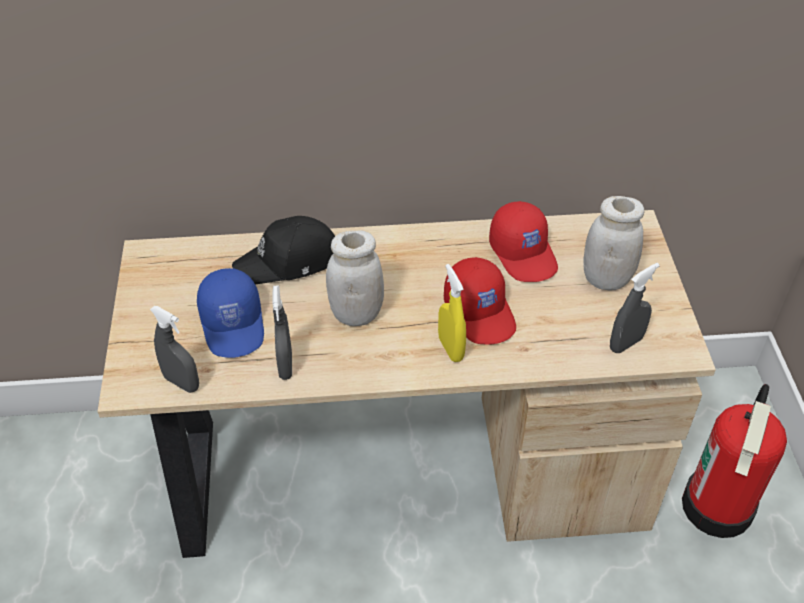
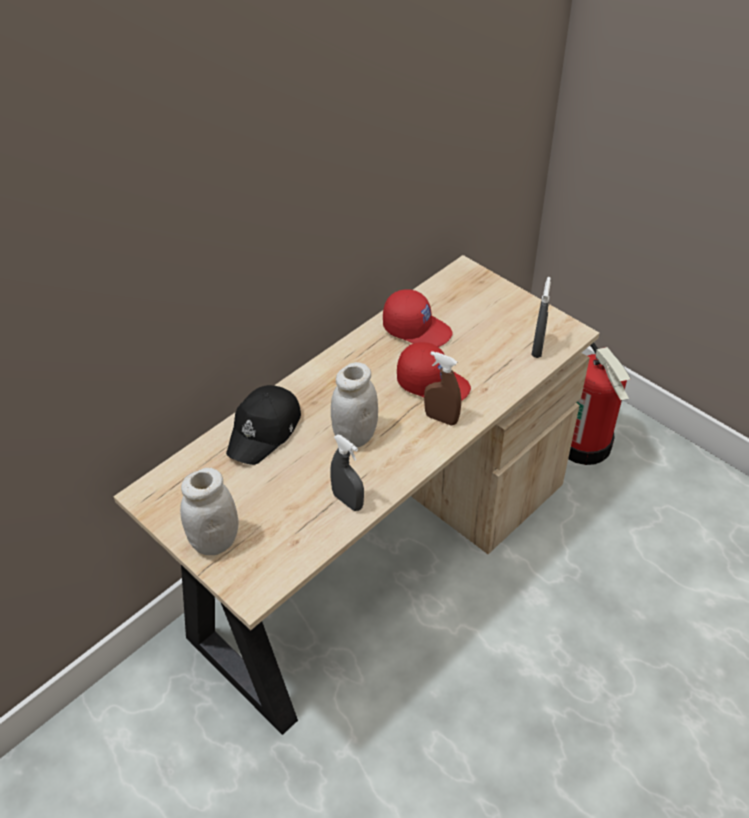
camera: 40 degrees left, 0 degrees up
(182, 383) = (289, 562): grey spray bottle -> none
(234, 324) = (277, 498): blue cap -> none
(450, 349) = (441, 418): yellow spray bottle -> brown spray bottle
(606, 279) = (484, 315): white jar -> white jar (215, 541)

